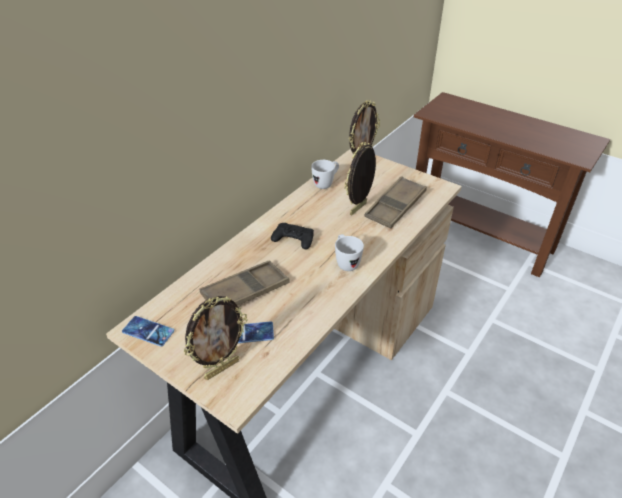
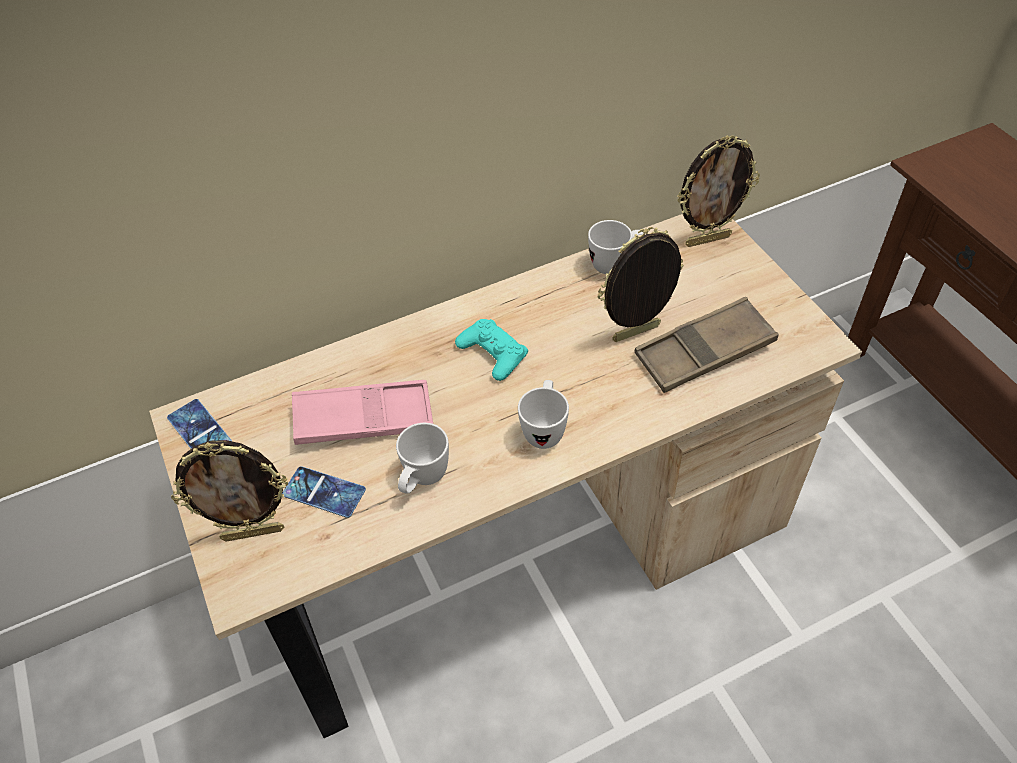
camera: 30 degrees right, 10 degrees up
(246, 291) = (364, 419): brown tray -> pink tray
(293, 239) = (492, 353): black game controller -> turquoise game controller
(300, 307) = (423, 480): none -> white mug

